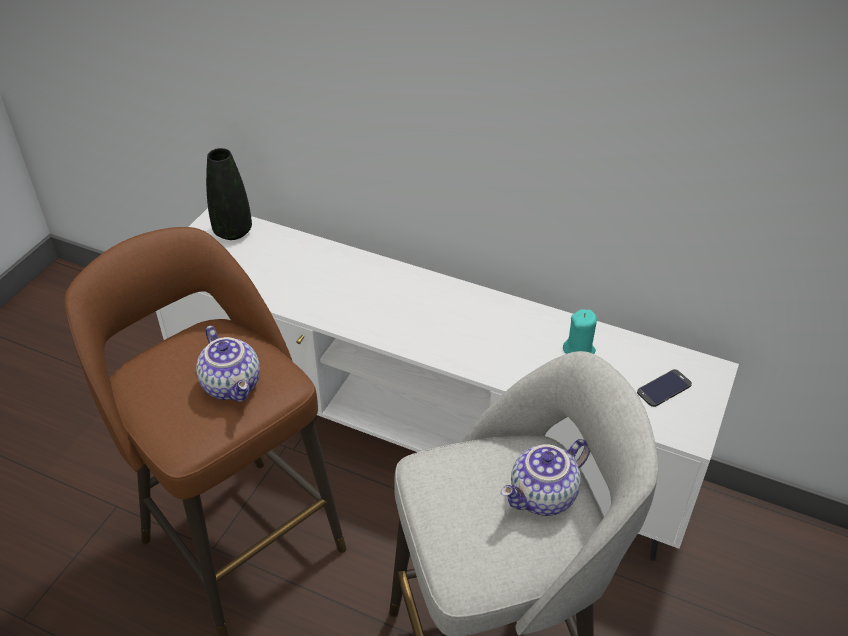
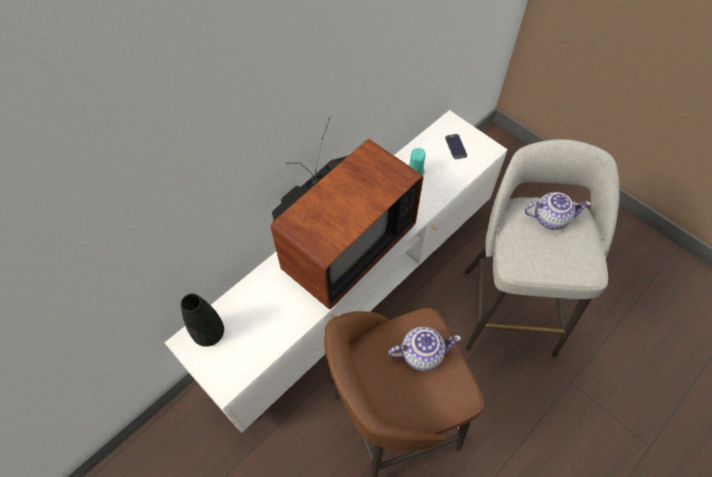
camera: 70 degrees left, 15 degrees up
(404, 306) = (341, 245): none -> television
(543, 497) = (550, 218): teapot -> teapot turned 75 degrees counterclockwise

